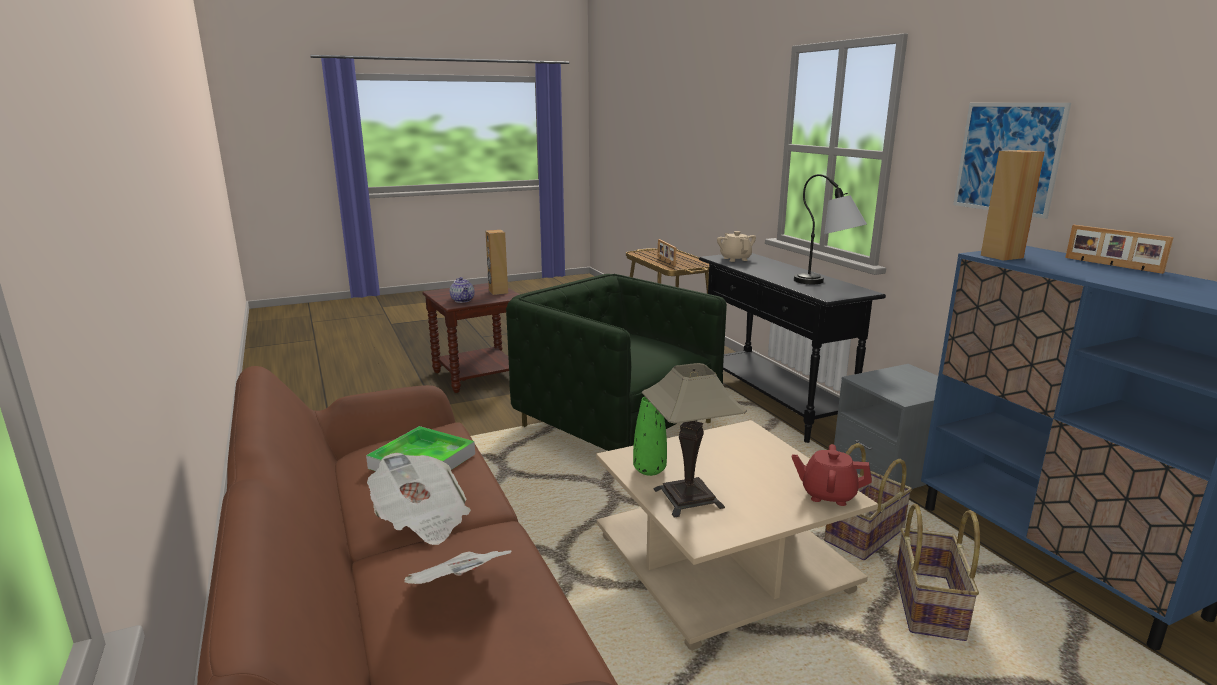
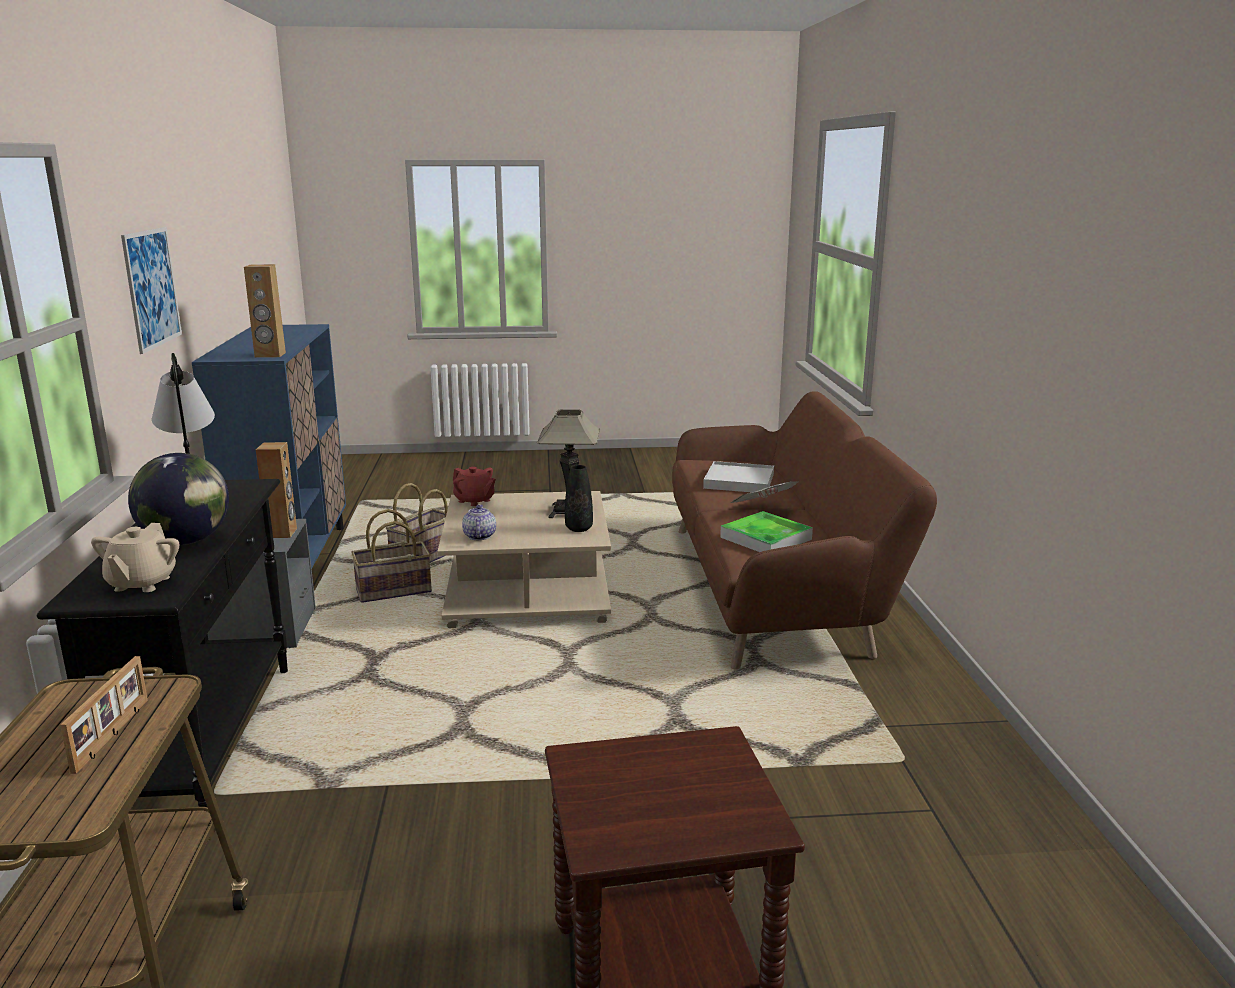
camera: 160 degrees left, 0 degrees up
(460, 589) = (739, 481): newspaper -> white tray
(463, 300) = (696, 760): teapot -> teapot (479, 536)
(498, 292) = (599, 790): brown speaker -> brown speaker (282, 533)
(617, 425) = (481, 749): green armchair -> none
(649, 470) = (579, 528): green vase -> black vase
(765, 270) = (186, 541): none -> globe
(1111, 265) = (235, 345): picture frame -> none

